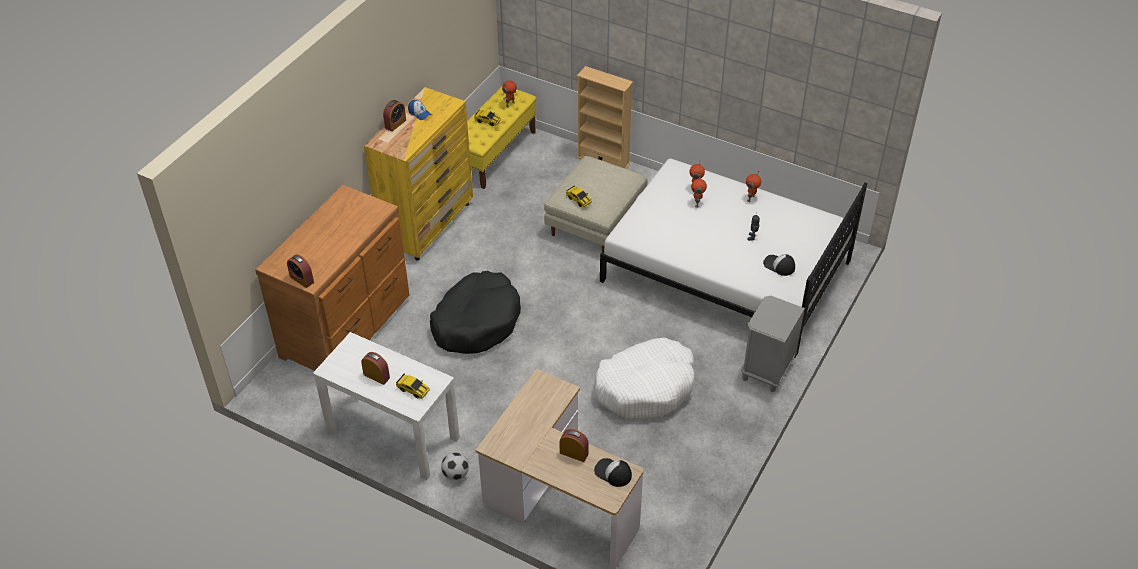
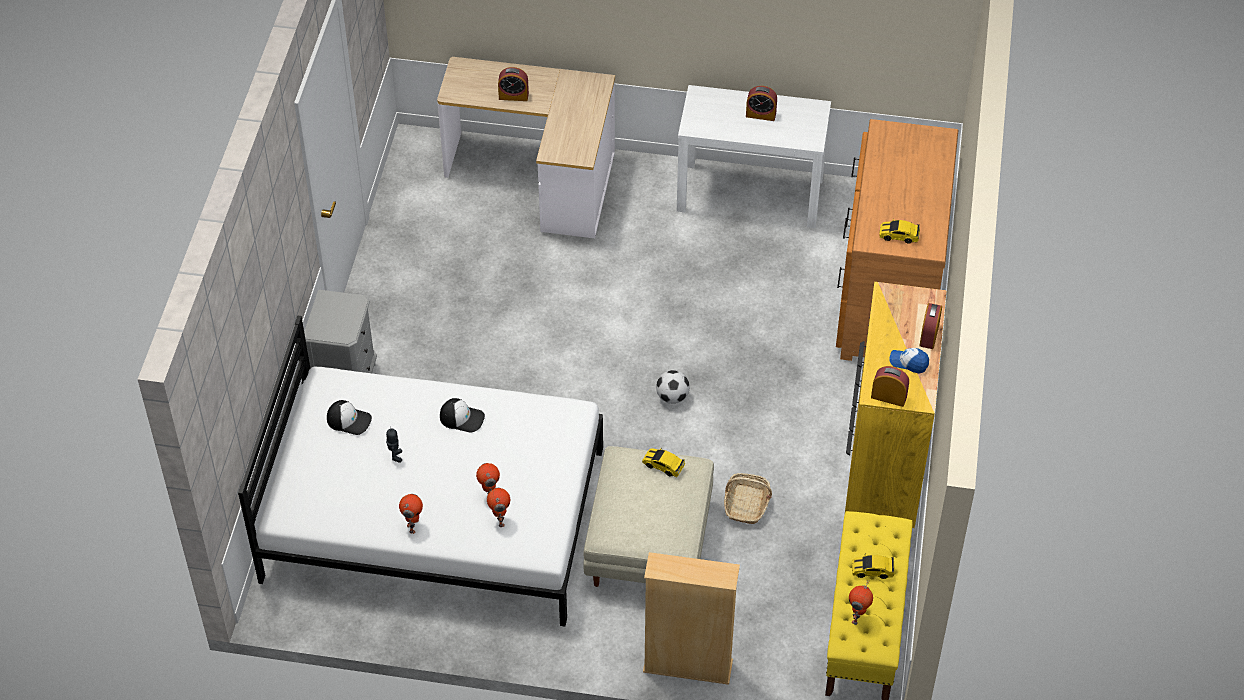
camera: 160 degrees right, 5 degrees up
(301, 279) = (895, 130): alarm clock -> alarm clock (888, 397)
(413, 390) = (713, 111): toy car -> toy car (899, 236)
(456, 474) = (659, 175): football -> football (672, 397)
(476, 322) = (734, 347): black dog bed -> none
(524, 227) = (746, 504): none -> basket
(613, 473) = (466, 88): cap -> cap (462, 418)
(645, 387) = (489, 322): white dog bed -> none

